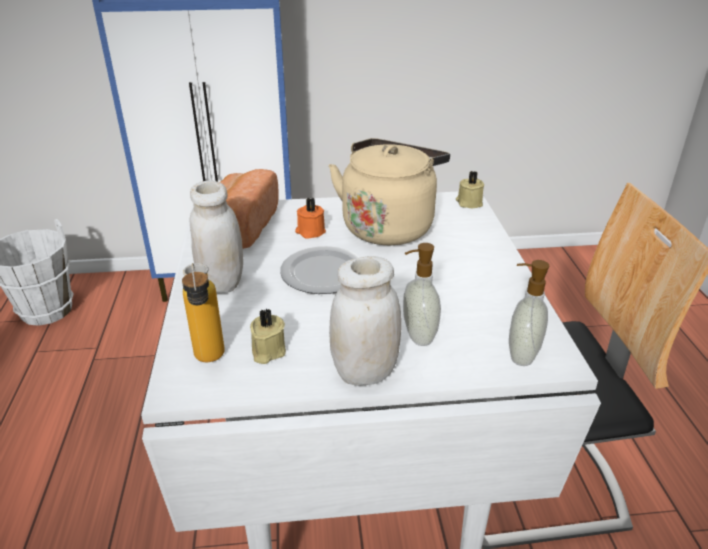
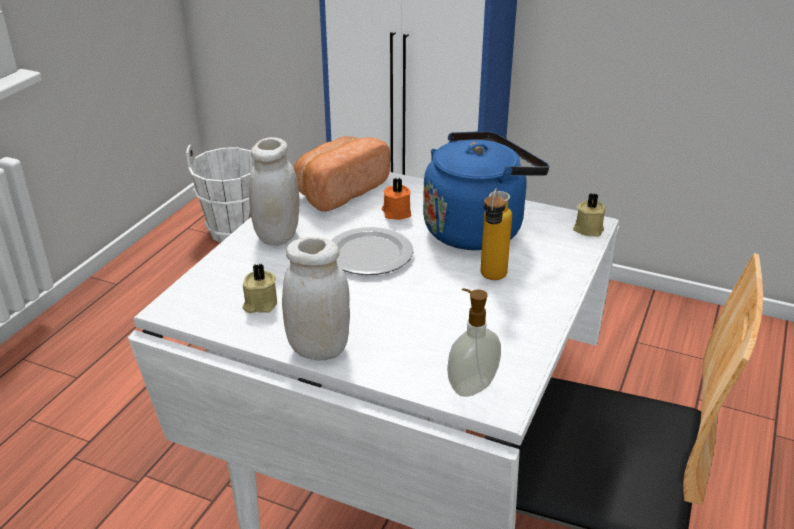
camera: 30 degrees right, 0 degrees up
(210, 362) = (211, 297): bottle -> bottle (491, 280)
(389, 226) = (477, 229): beige kettle -> blue kettle
(417, 335) = (395, 336): soap dispenser -> none

